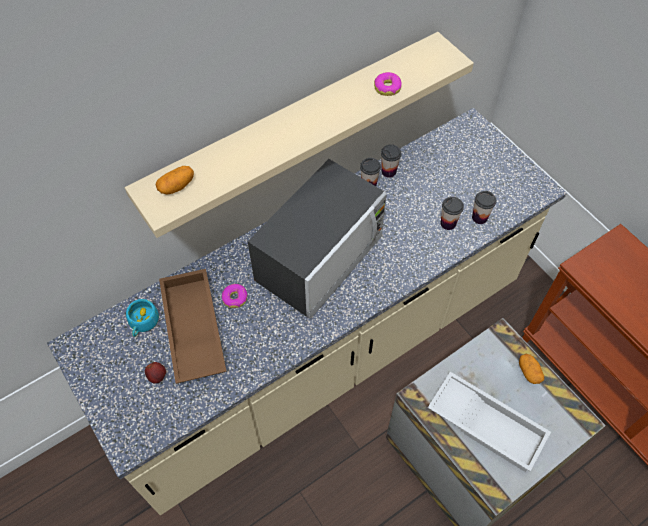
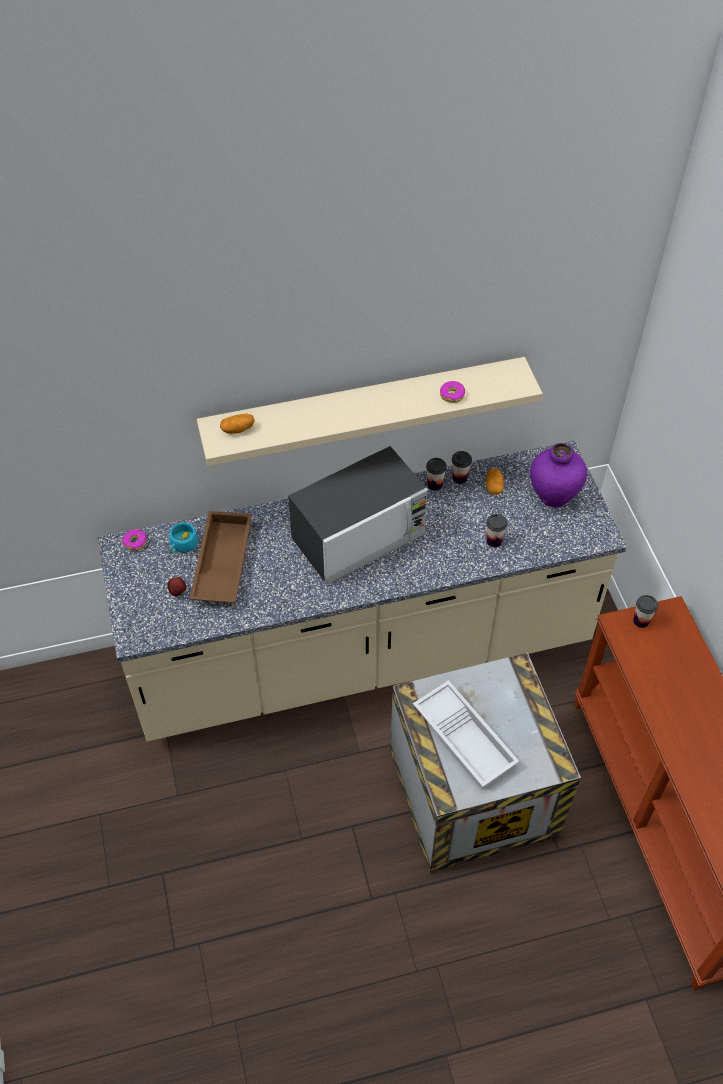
camera: 20 degrees right, 5 degrees down
(235, 298) = (269, 548): donut -> donut (135, 542)
(479, 217) = (527, 544): cup -> cup (641, 621)
(480, 164) = (553, 496): none -> purple vase
(529, 372) = (529, 708): potato -> potato (494, 486)

